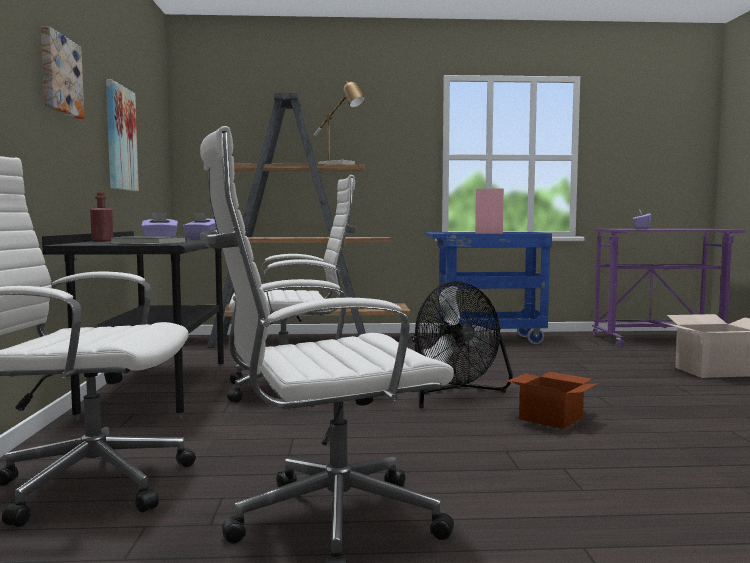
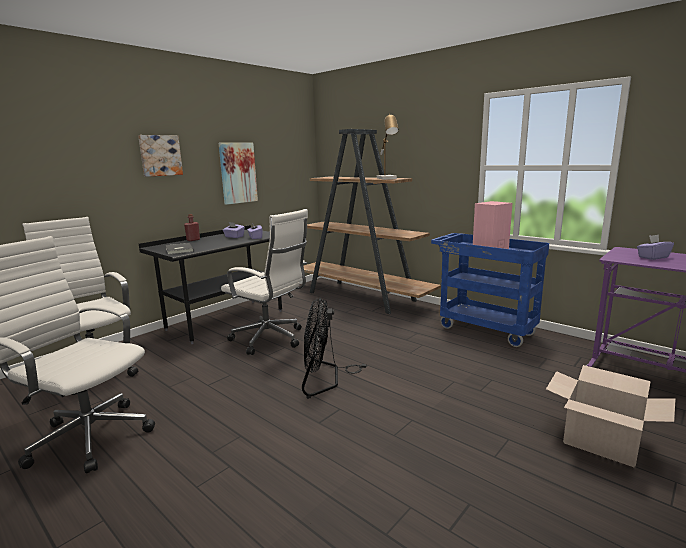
camera: 45 degrees right, 10 degrees up
(447, 395) = (325, 376): black fan -> black fan turned 75 degrees clockwise
(552, 418) = (328, 425): cardboard box -> none

